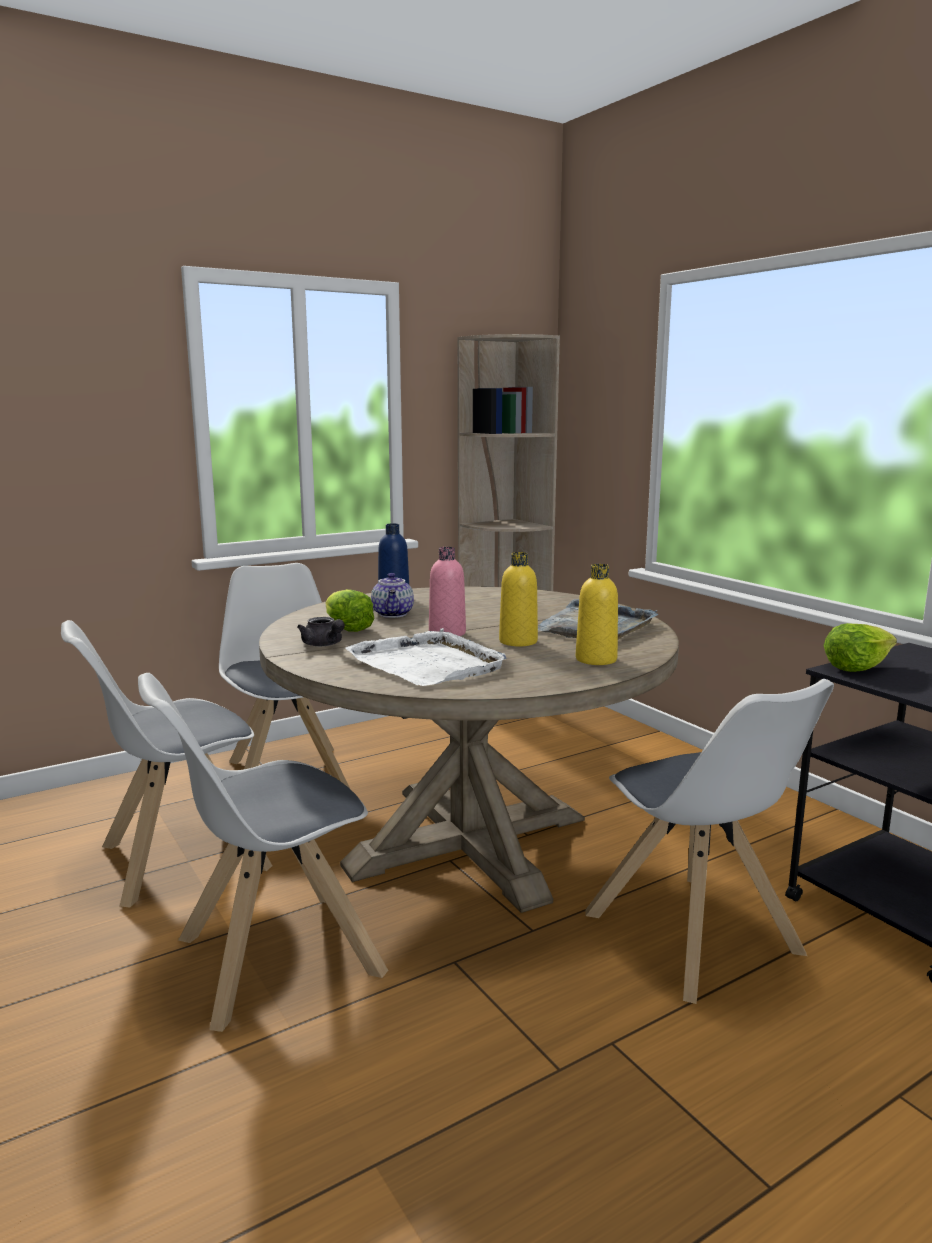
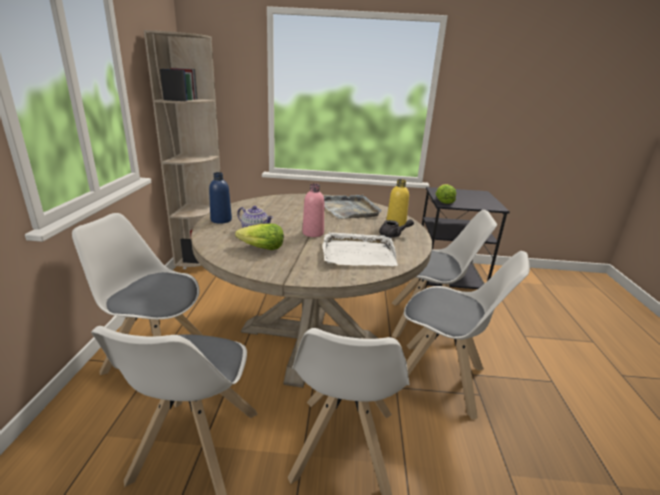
camera: 55 degrees left, 10 degrees up
(324, 645) = (285, 263): grey teapot -> grey teapot (393, 235)
(518, 641) = (349, 227): yellow bottle -> none
(539, 1006) = (441, 380): none -> chair

